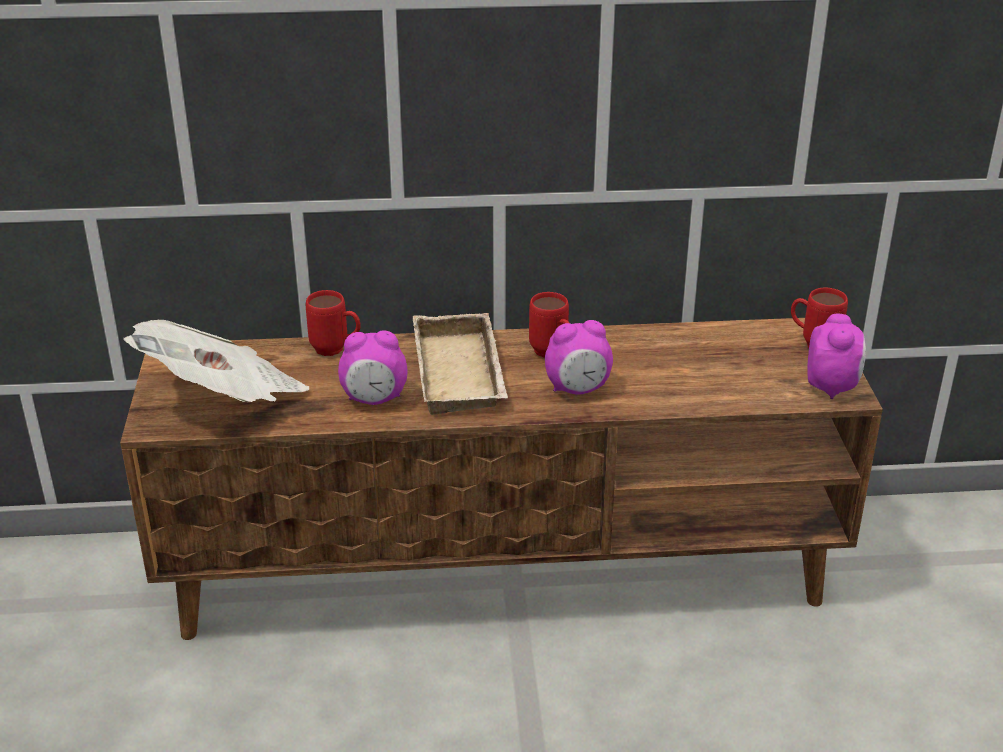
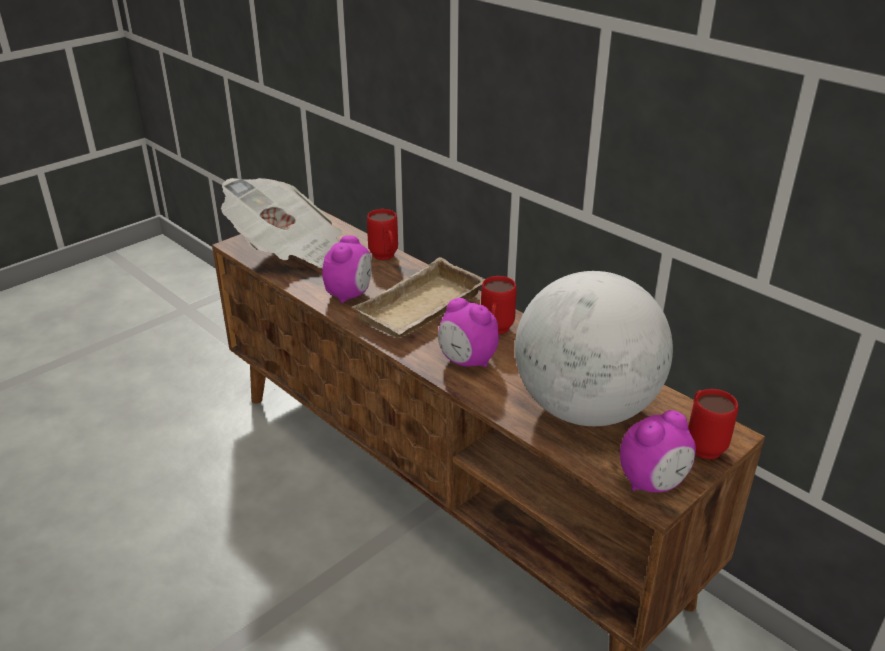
camera: 50 degrees right, 0 degrees up
(374, 400) = (350, 295): alarm clock -> alarm clock turned 120 degrees counterclockwise
(713, 368) = (585, 408): none -> globe

